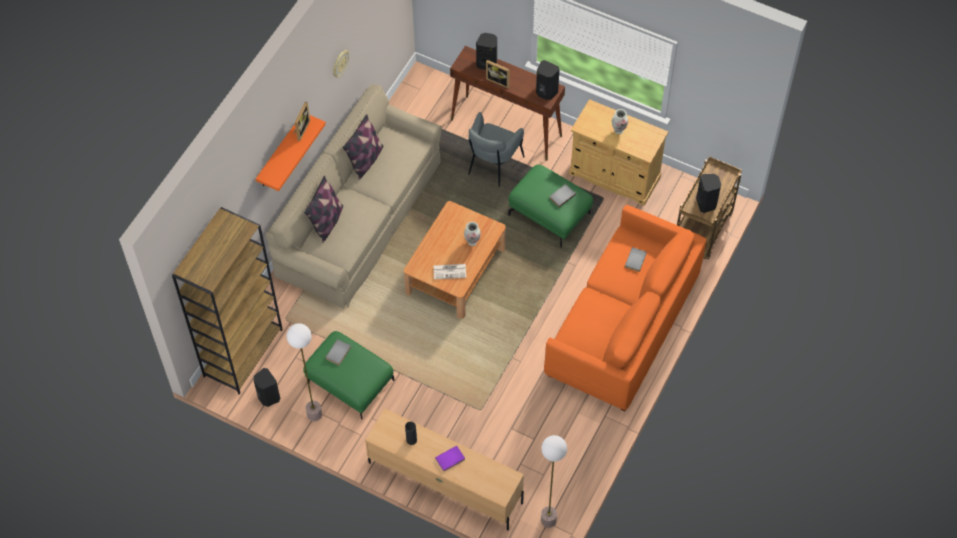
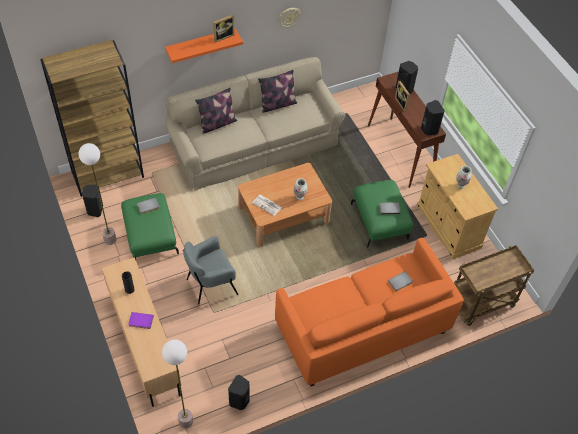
camera: 35 degrees right, 5 degrees down
(493, 164) = (370, 167): grey armchair -> grey armchair (211, 284)
(706, 204) = (485, 276): black speaker -> black speaker (240, 401)

